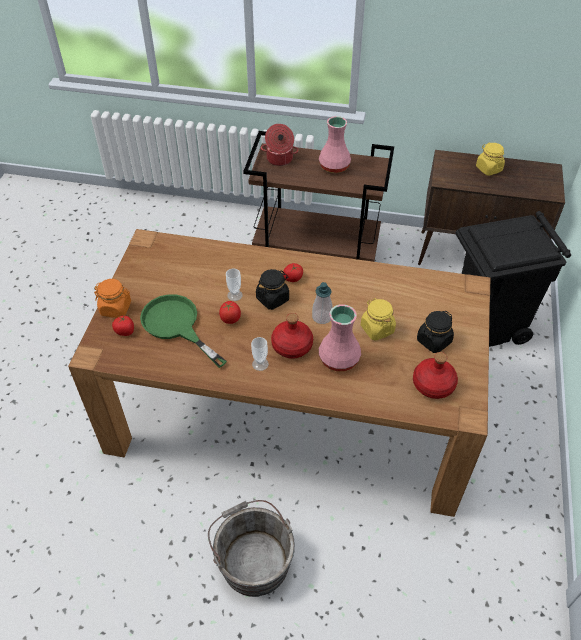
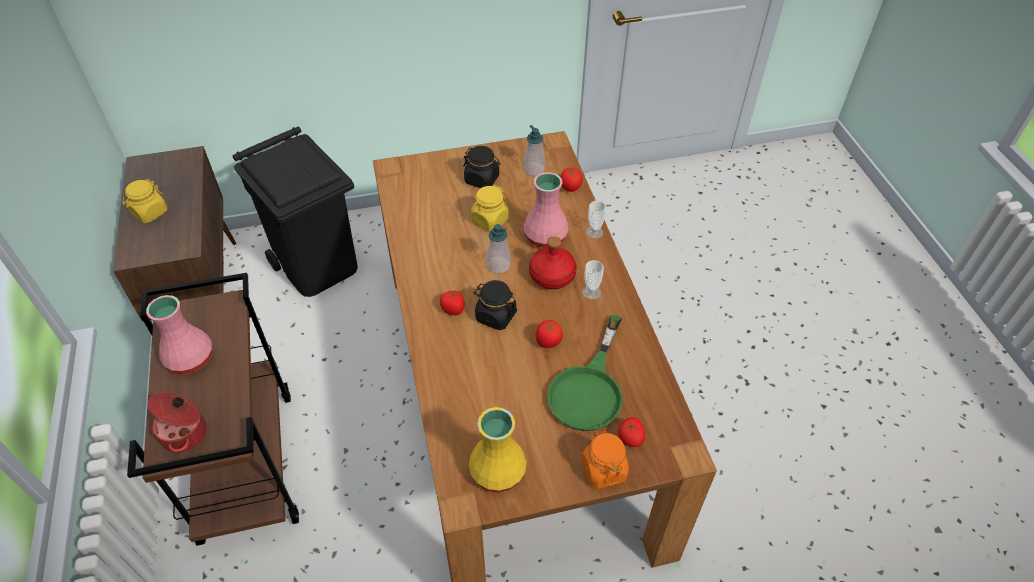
camera: 115 degrees left, 0 degrees up
(153, 260) = (497, 472): none -> yellow vase
(234, 295) = (510, 353): cup -> cup (594, 232)
(253, 558) = (688, 363): grey bucket -> none
(394, 402) = (570, 188): none -> tomato
(432, 384) = (534, 169): red bottle -> soap dispenser

